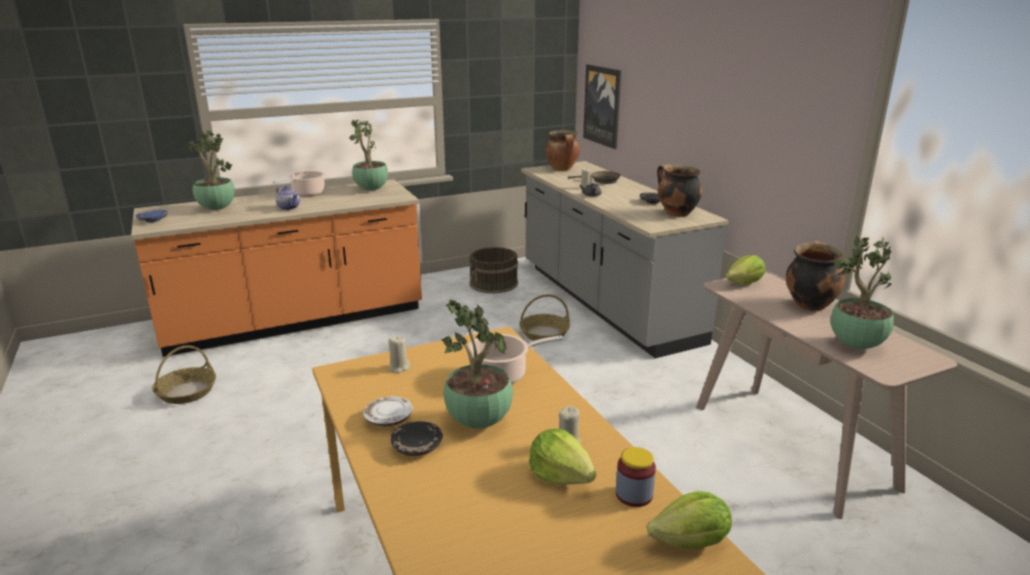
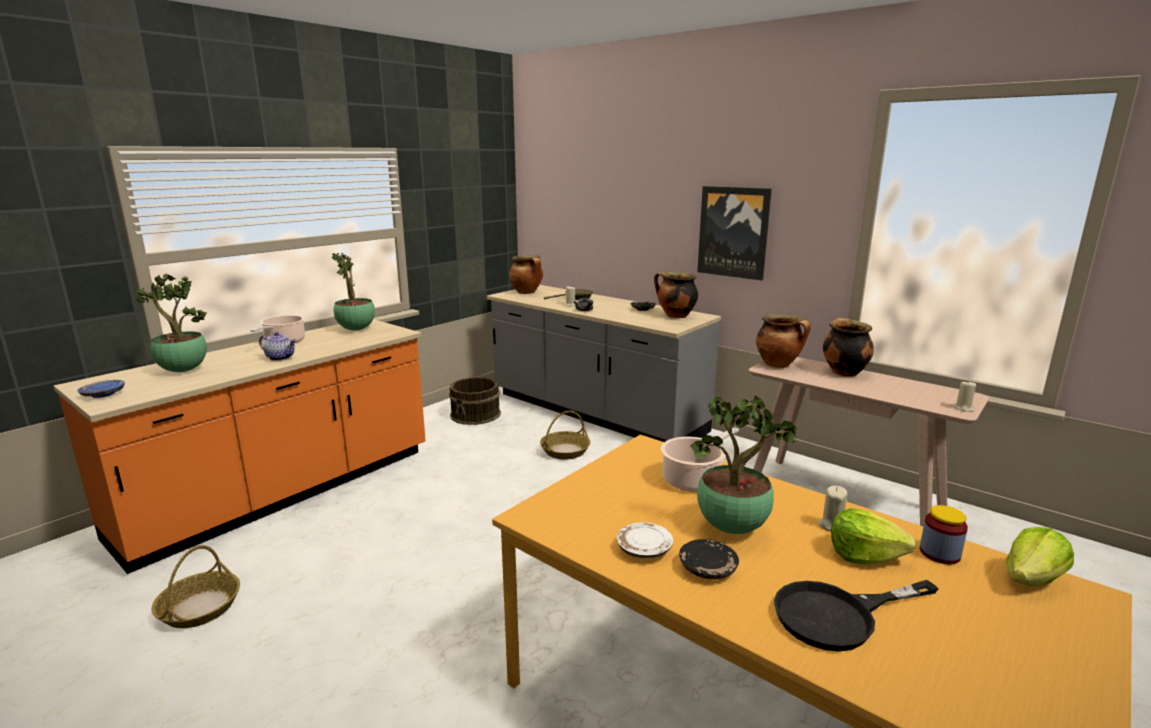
camera: 25 degrees left, 5 degrees down
(399, 368) = (587, 496): beige candle -> beige candle (963, 408)
(469, 511) = (838, 615): none -> black frying pan
(603, 105) = (554, 230): picture -> picture (733, 232)
(745, 284) = (779, 365): lettuce -> cooking pot
(854, 346) = (913, 396): potted plant -> none

